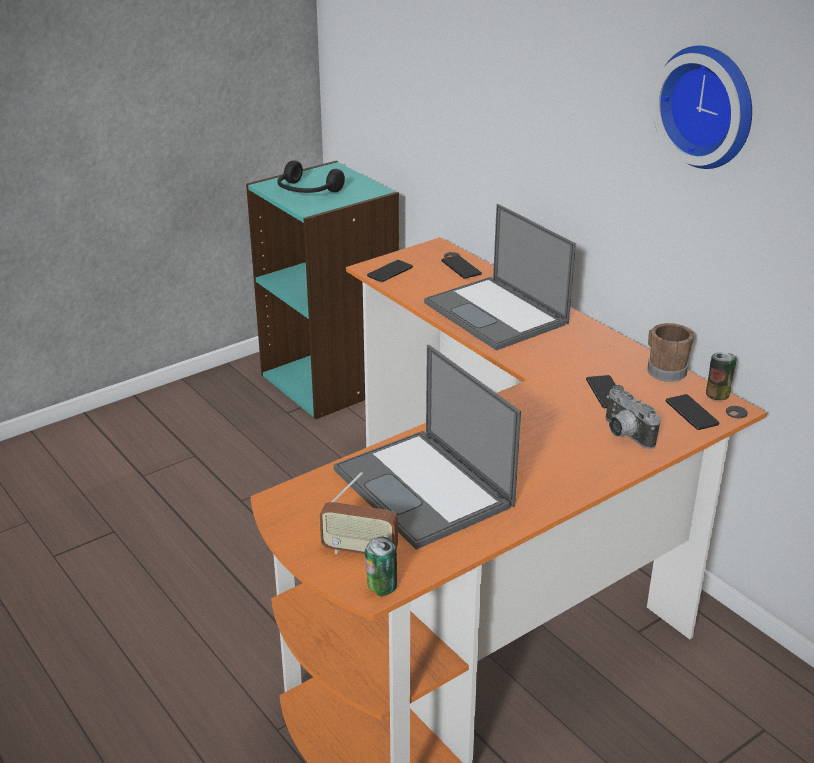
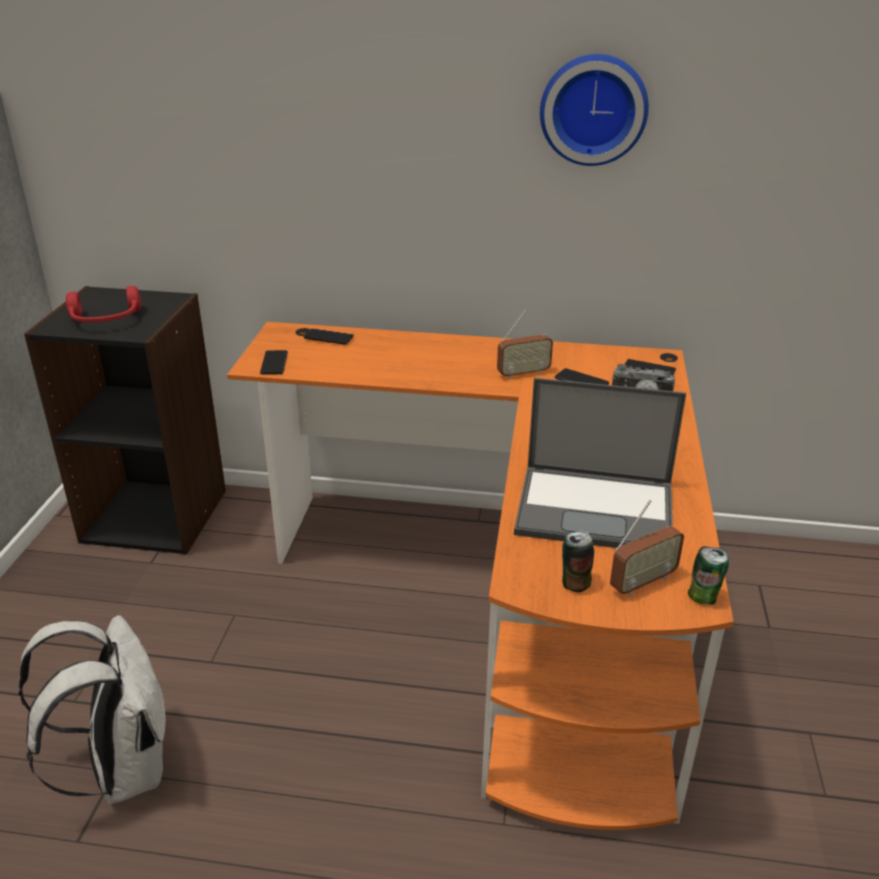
camera: 45 degrees left, 0 degrees up
(118, 532) = (122, 769): none -> white backpack
(306, 191) = (105, 320): black headphones -> red headphones
(331, 380) = (156, 514): turquoise bookcase -> black bookcase
(497, 314) = (415, 360): laptop -> none
(566, 363) = (523, 373): none -> radio
(663, 369) = (585, 350): brown mug -> none
(717, 395) = (643, 351): can -> can (575, 582)

